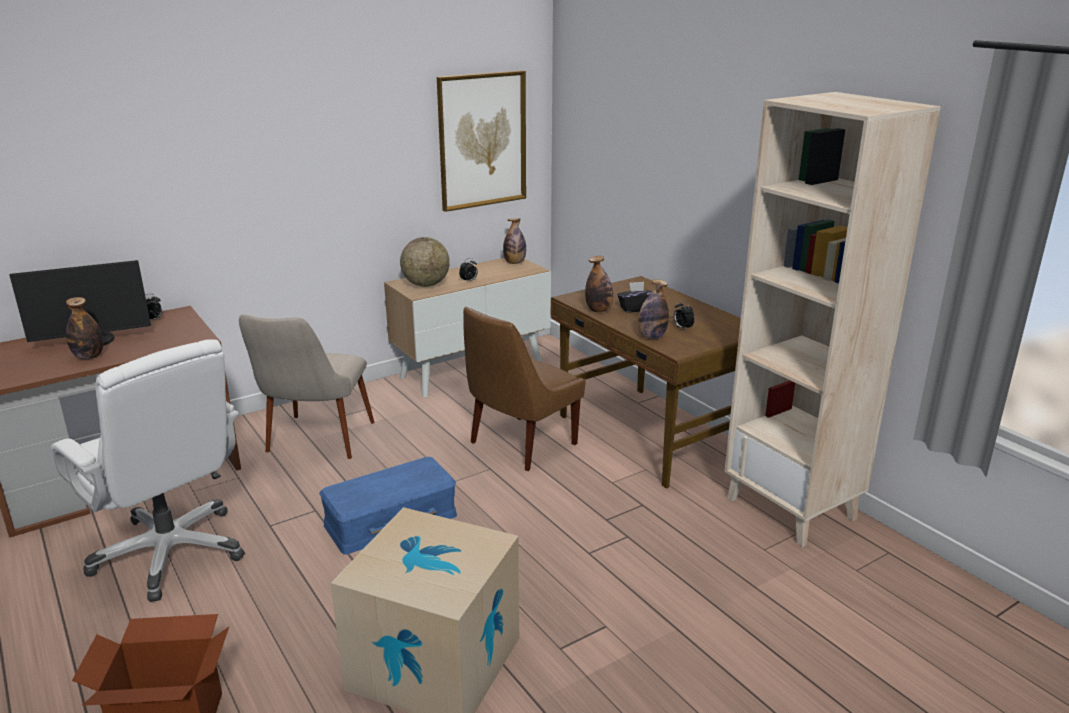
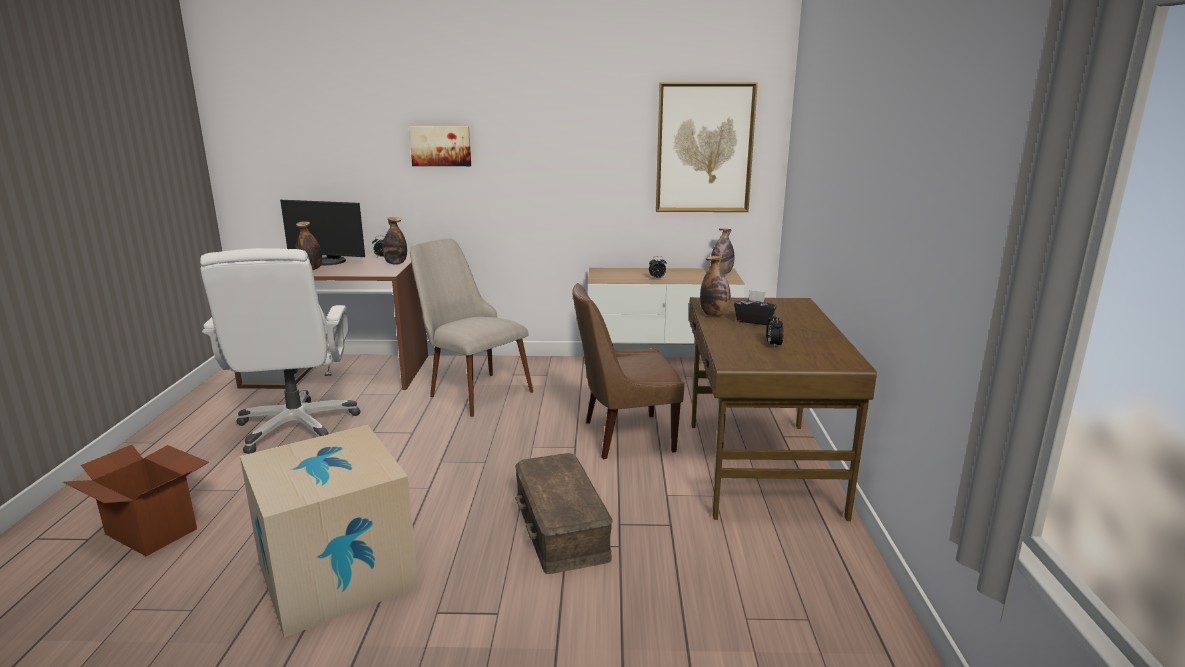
camera: 35 degrees right, 5 degrees down
(204, 171) = (441, 146): none -> picture
(314, 446) = (471, 389): beige chair -> beige chair turned 90 degrees clockwise
(390, 519) = (451, 457): blue storage box -> none
(426, 285) = (617, 275): globe -> none
(568, 540) = (562, 527): none -> brown storage box
(651, 337) = (726, 345): bottle -> bottle (396, 263)
(792, 509) = (833, 592): beige bookcase -> none

